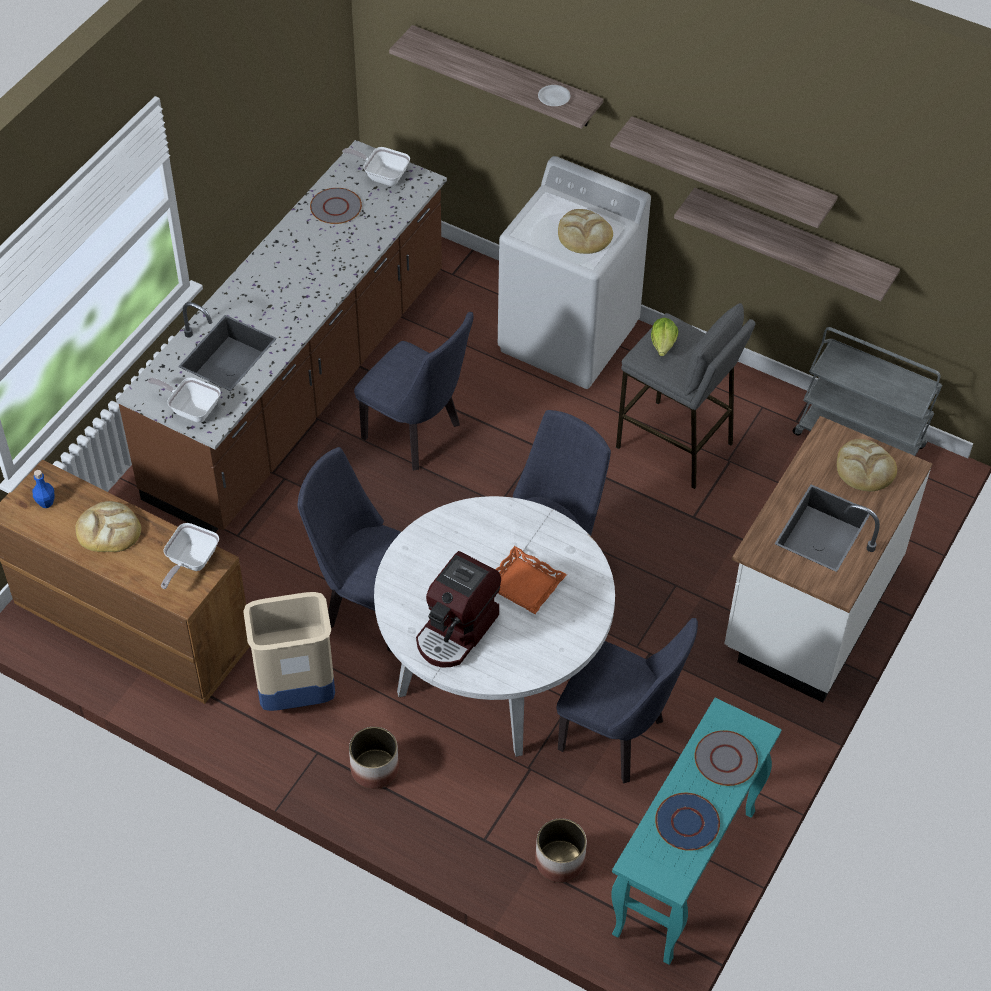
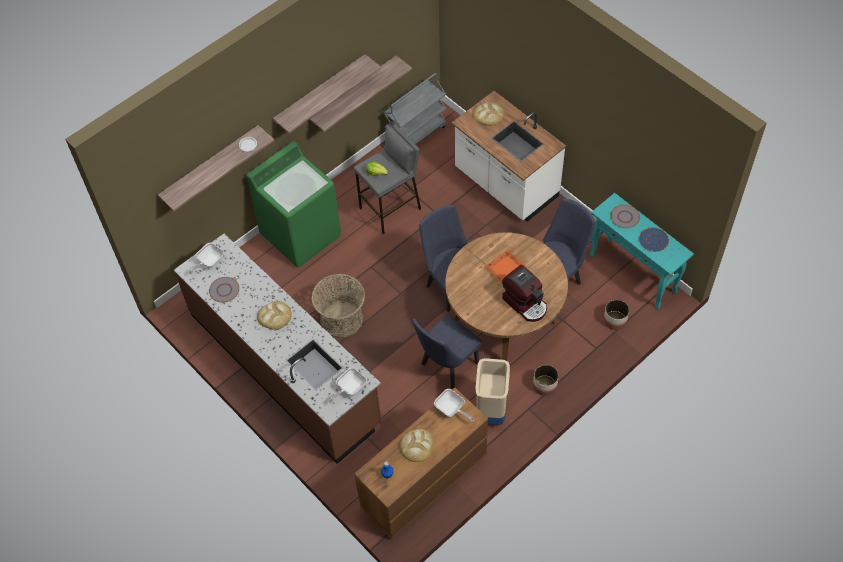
camera: 70 degrees left, 5 degrees up
(418, 435) = (342, 319): blue chair -> basket
(493, 673) = (504, 321): white dining table -> brown dining table
(569, 337) = (301, 235): white washing machine -> green washing machine
(584, 234) = (302, 179): bread -> bread (274, 316)

